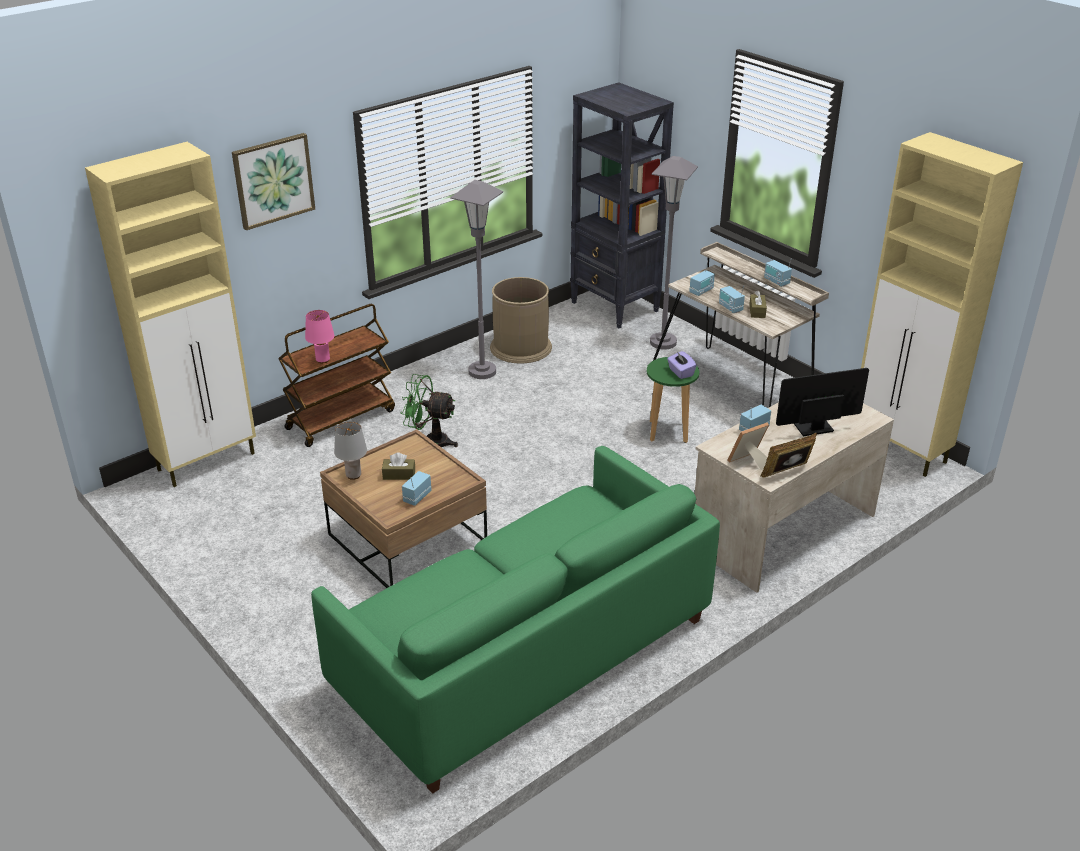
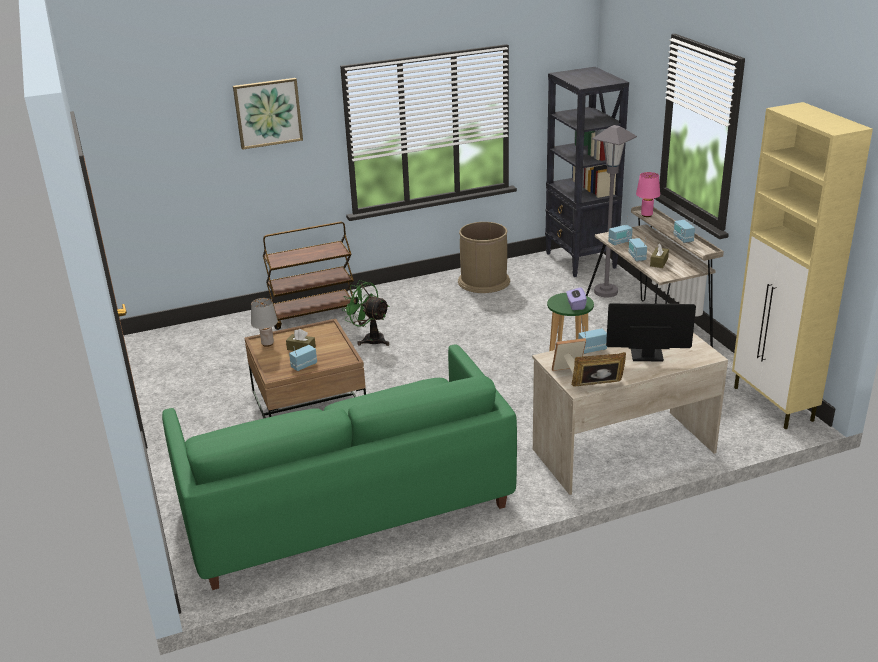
camera: 20 degrees right, 5 degrees down
(208, 461) = (200, 329): beige cabinet -> none
(322, 360) = (293, 260): pink table lamp -> pink table lamp (646, 215)
(482, 371) = (442, 295): grey floor lamp -> none

